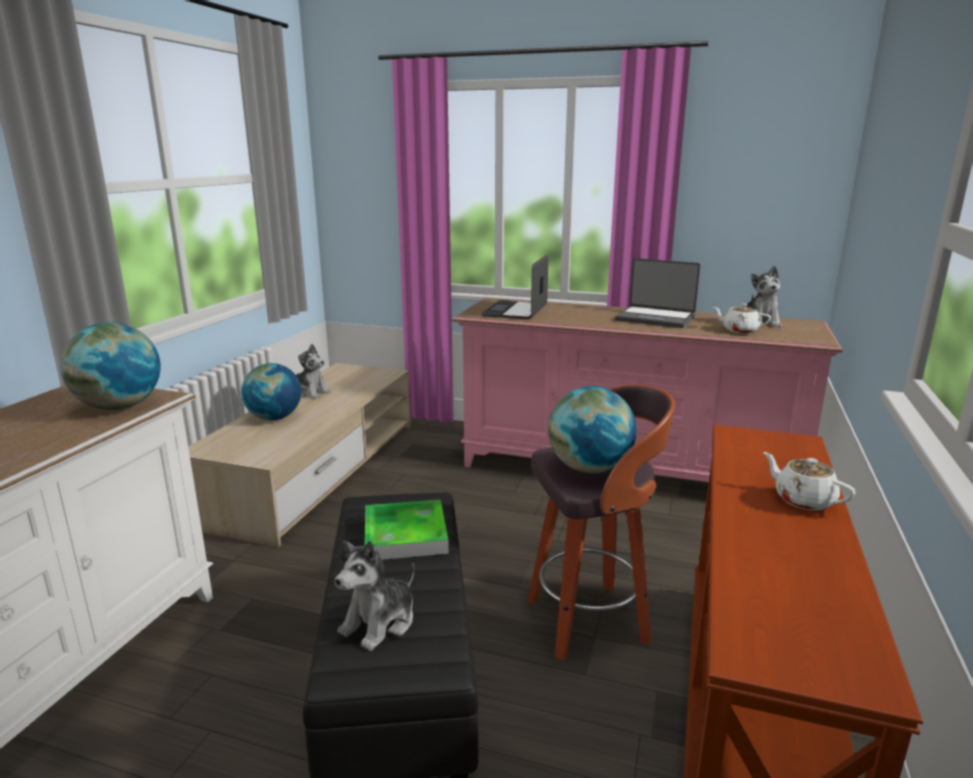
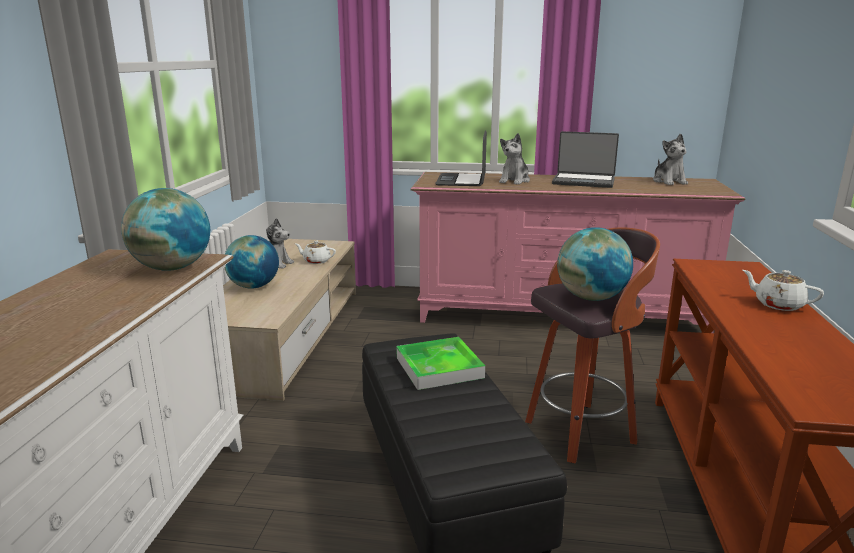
camera: 10 degrees left, 0 degrees up
(380, 623) = (460, 434): plush toy -> plush toy (514, 181)
(739, 330) = (657, 188): white teapot -> white teapot (316, 261)

